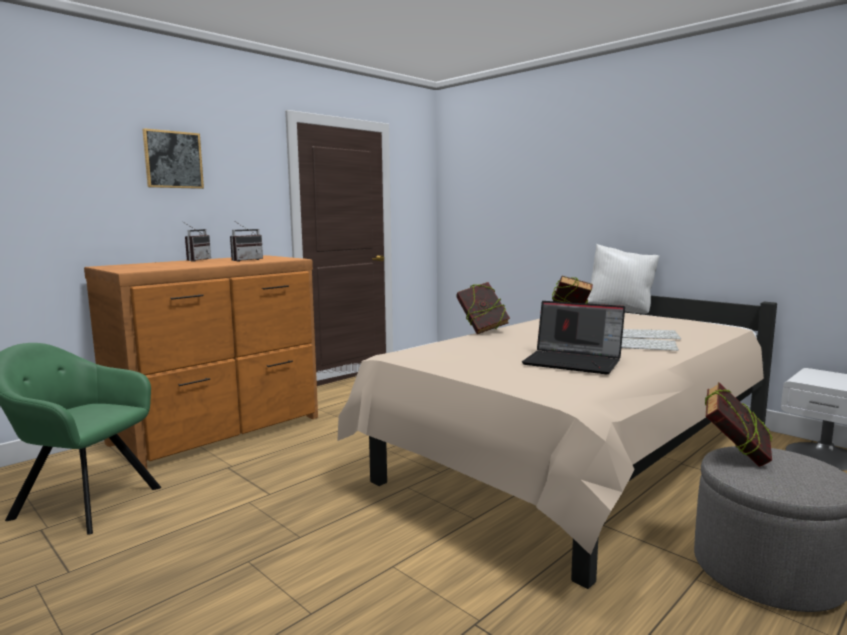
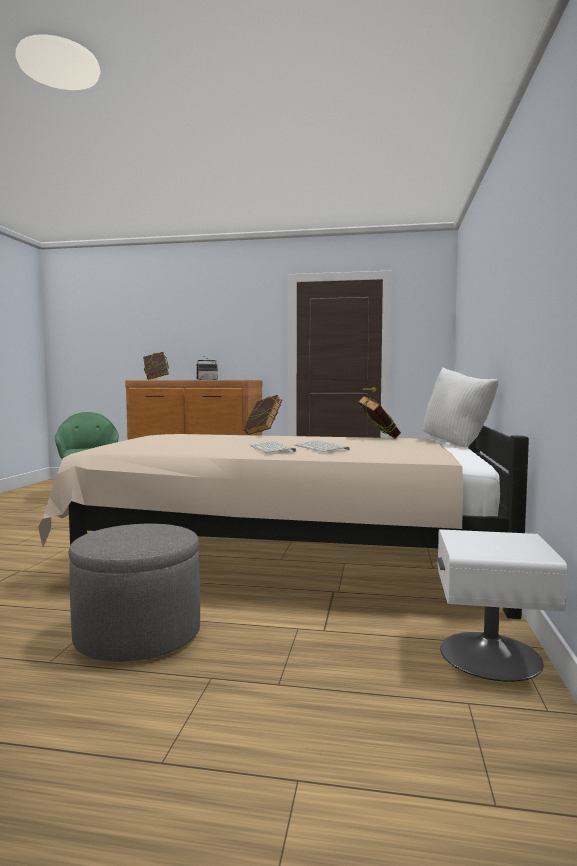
camera: 55 degrees right, 5 degrees down
(173, 159) = (206, 317): picture -> none
(245, 260) = (219, 379): radio -> none
(574, 362) = (184, 445): laptop -> none
(735, 456) = (149, 525): book -> book (156, 379)

